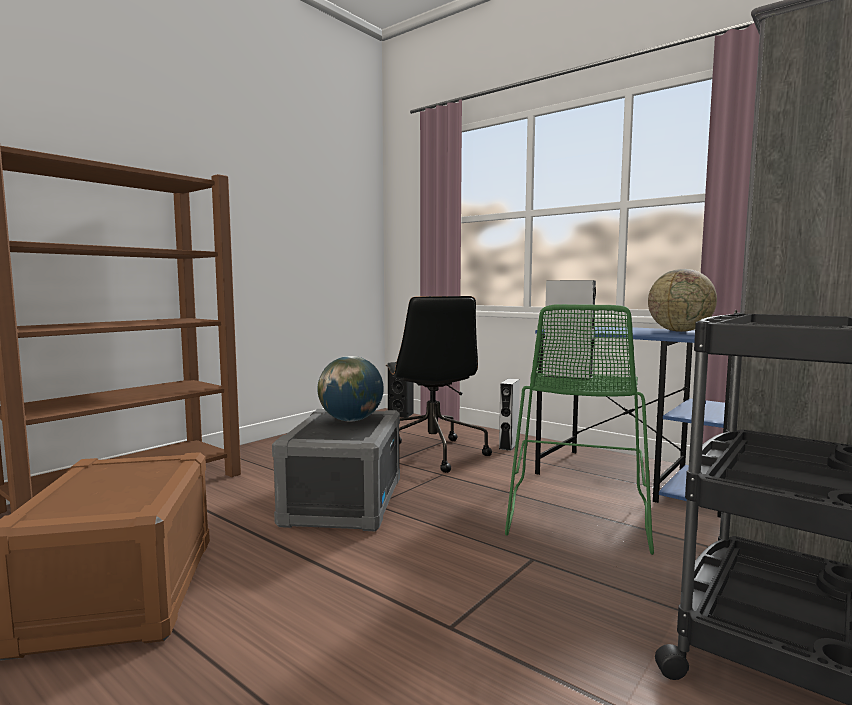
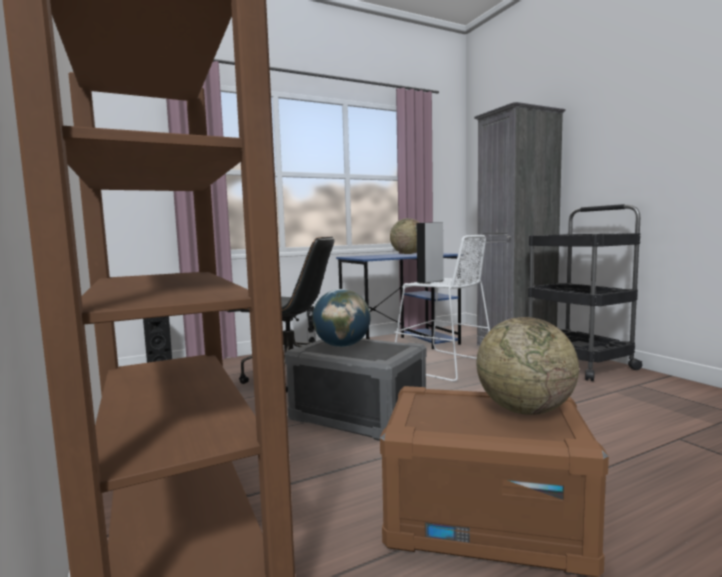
camera: 65 degrees left, 0 degrees up
(113, 498) = (524, 410): none -> globe
(576, 518) = (442, 365): green stool -> white stool

